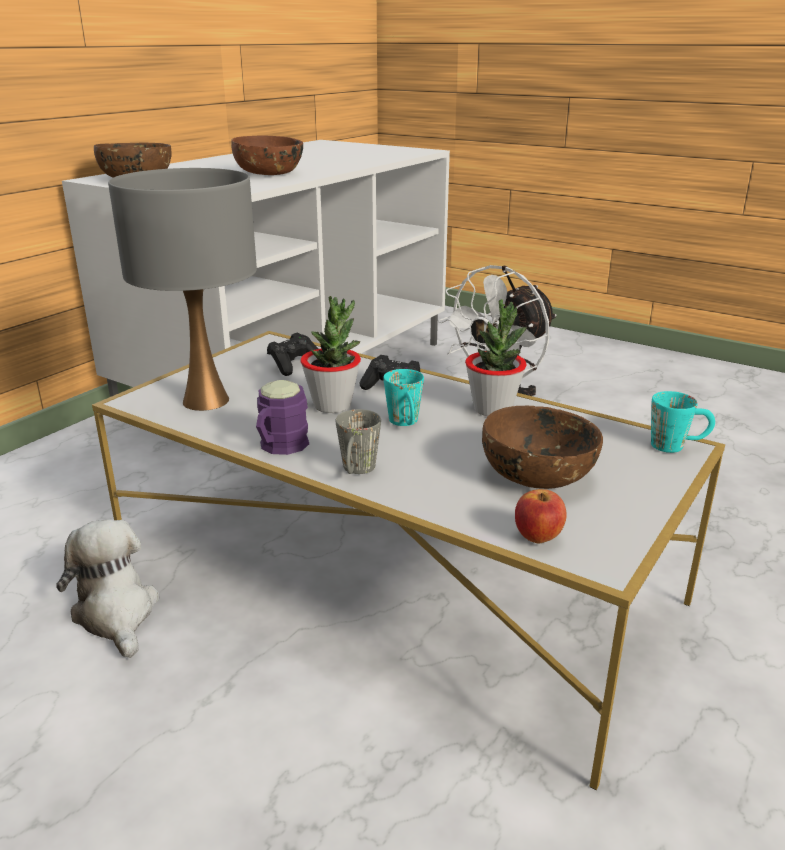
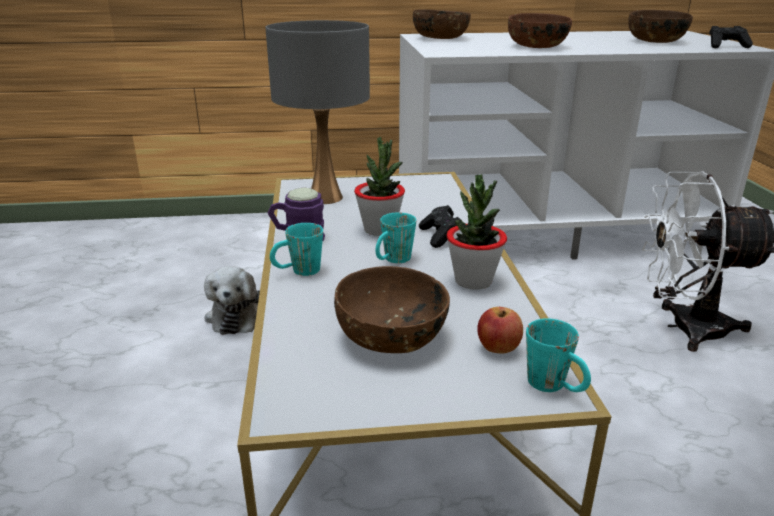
camera: 50 degrees right, 0 degrees up
(116, 614) = (236, 315): plush toy -> plush toy turned 150 degrees clockwise
(294, 365) = (418, 197): black game controller -> black game controller (726, 46)
(342, 153) = (655, 41): none -> brown bowl
(357, 472) = (298, 272): grey mug -> turquoise mug
(538, 537) = (289, 370): apple -> apple (498, 349)

